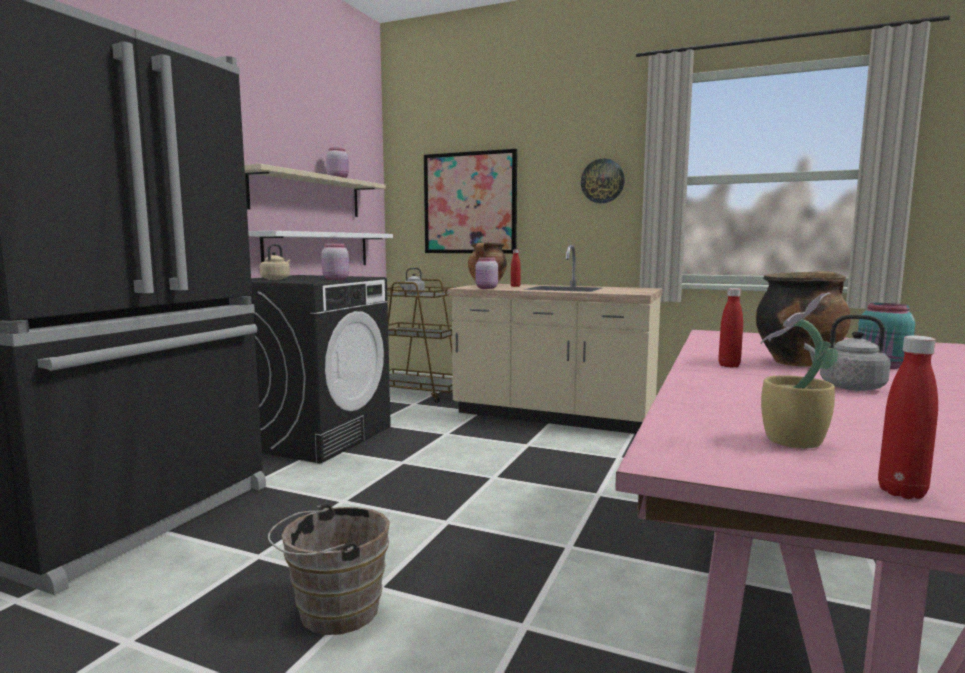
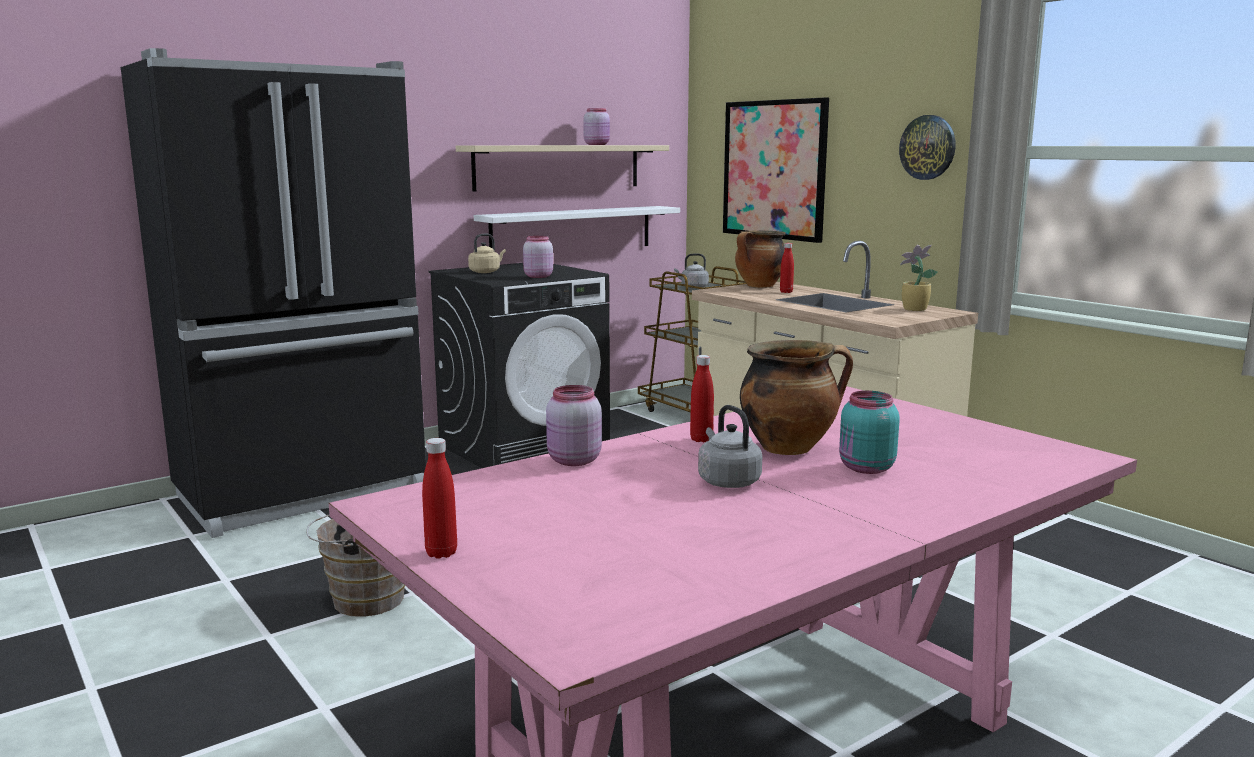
camera: 30 degrees right, 5 degrees up
(486, 288) = (736, 293): pink jar -> pink jar (572, 461)
(791, 442) = (493, 511): potted plant -> potted plant (913, 309)

